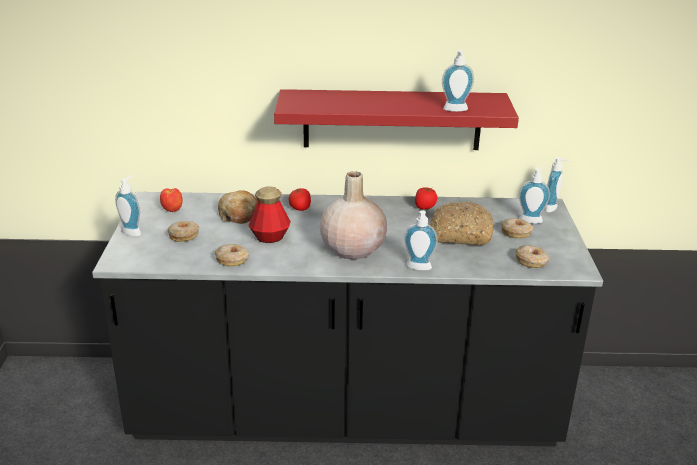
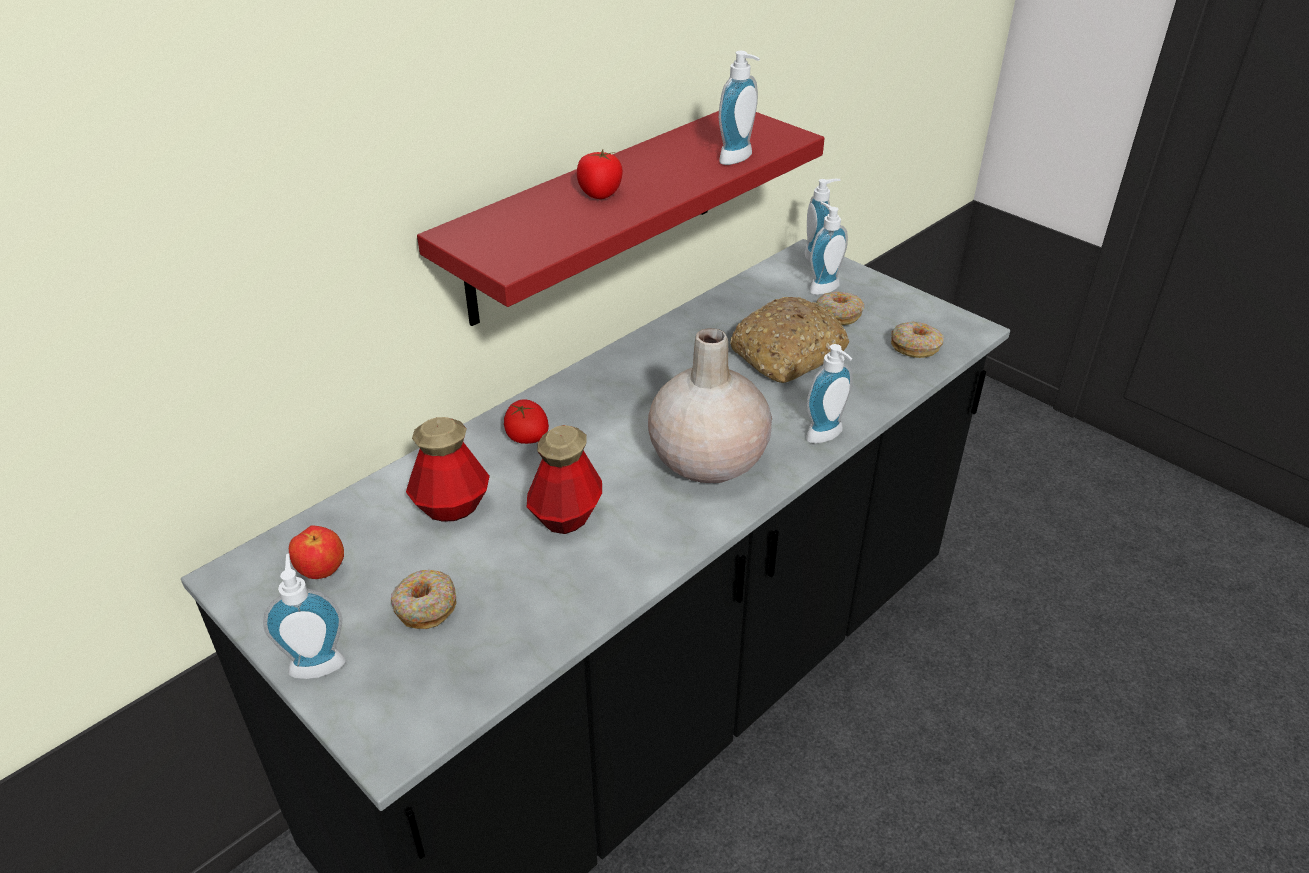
camera: 45 degrees left, 10 degrees up
(232, 260) = (579, 595): donut -> none
(239, 214) = (451, 506): bread -> bottle
(425, 207) = (682, 336): tomato -> tomato (600, 193)

